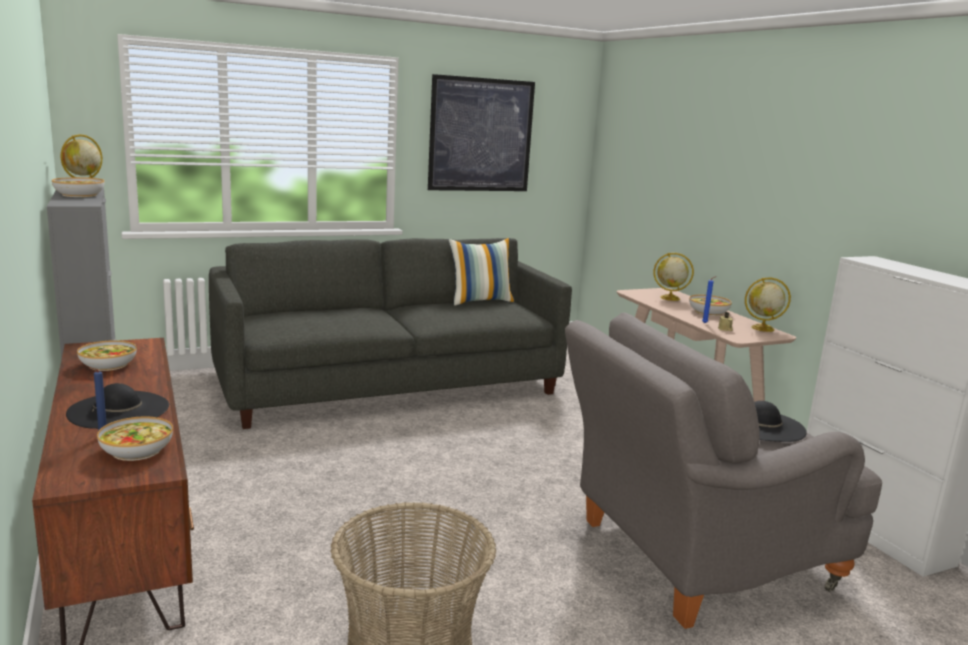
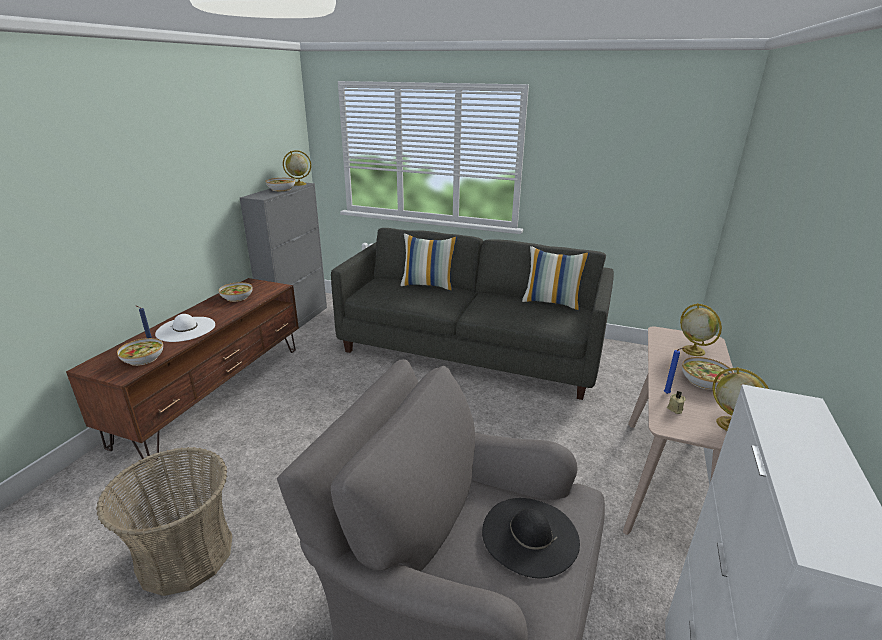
camera: 45 degrees right, 10 degrees up
(119, 410) = (186, 329): black hat -> white hat
(330, 310) = (428, 285): none -> pillow
(481, 135) = (603, 153): picture -> none

